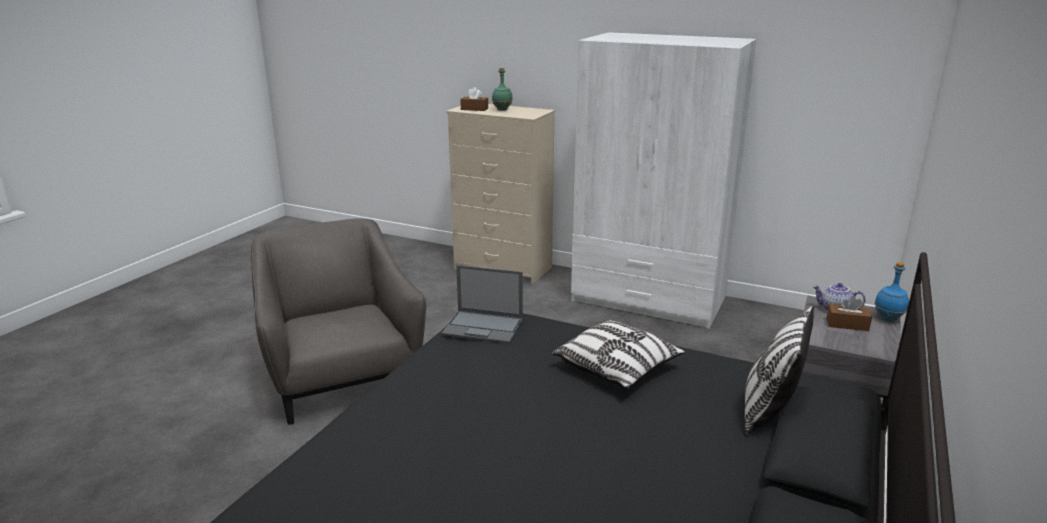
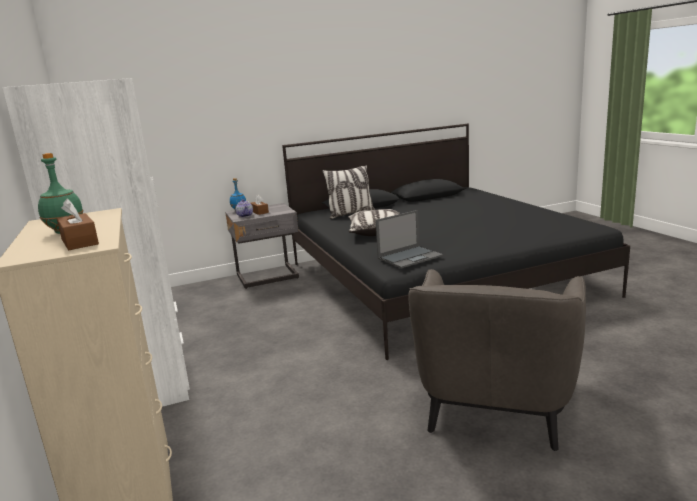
camera: 135 degrees left, 5 degrees down
(484, 327) = (410, 257): laptop -> laptop turned 90 degrees clockwise

